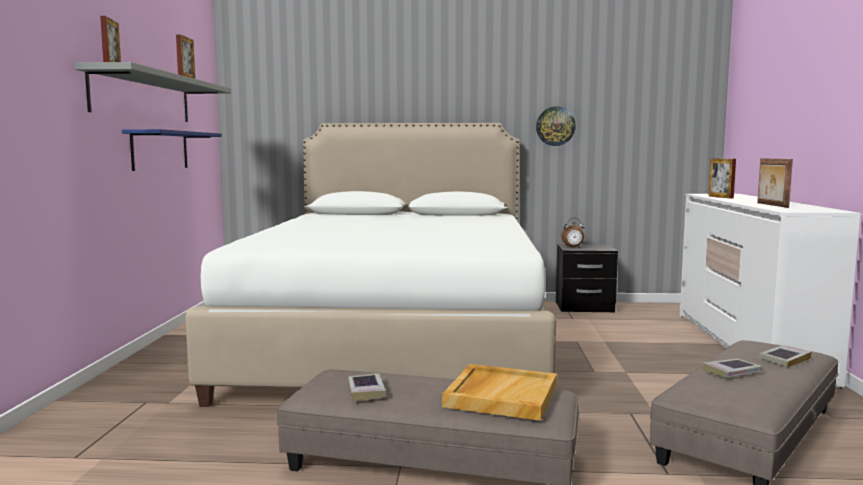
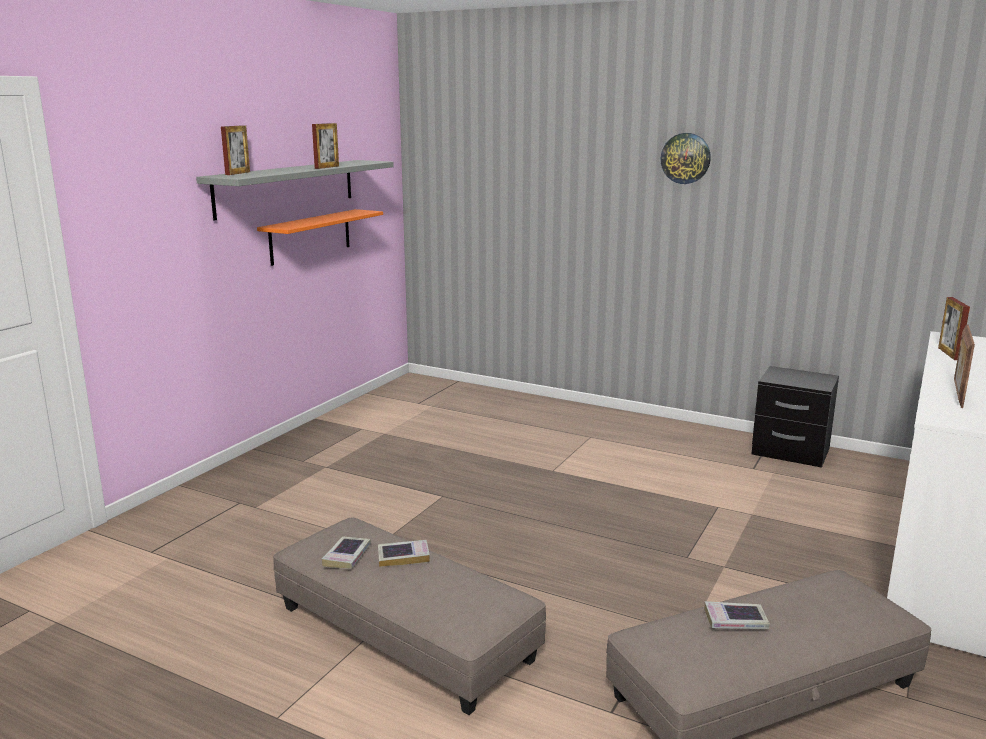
camera: 25 degrees right, 10 degrees up
(160, 150) = (310, 236): blue shelf -> orange shelf
(396, 341) = (516, 467): white bed -> none
(501, 395) = (454, 592): beige tray -> none
(555, 126) = (781, 214): wall clock -> wall clock (685, 158)
(573, 247) = (779, 377): alarm clock -> none
(784, 359) = (833, 617): book -> book (403, 557)

